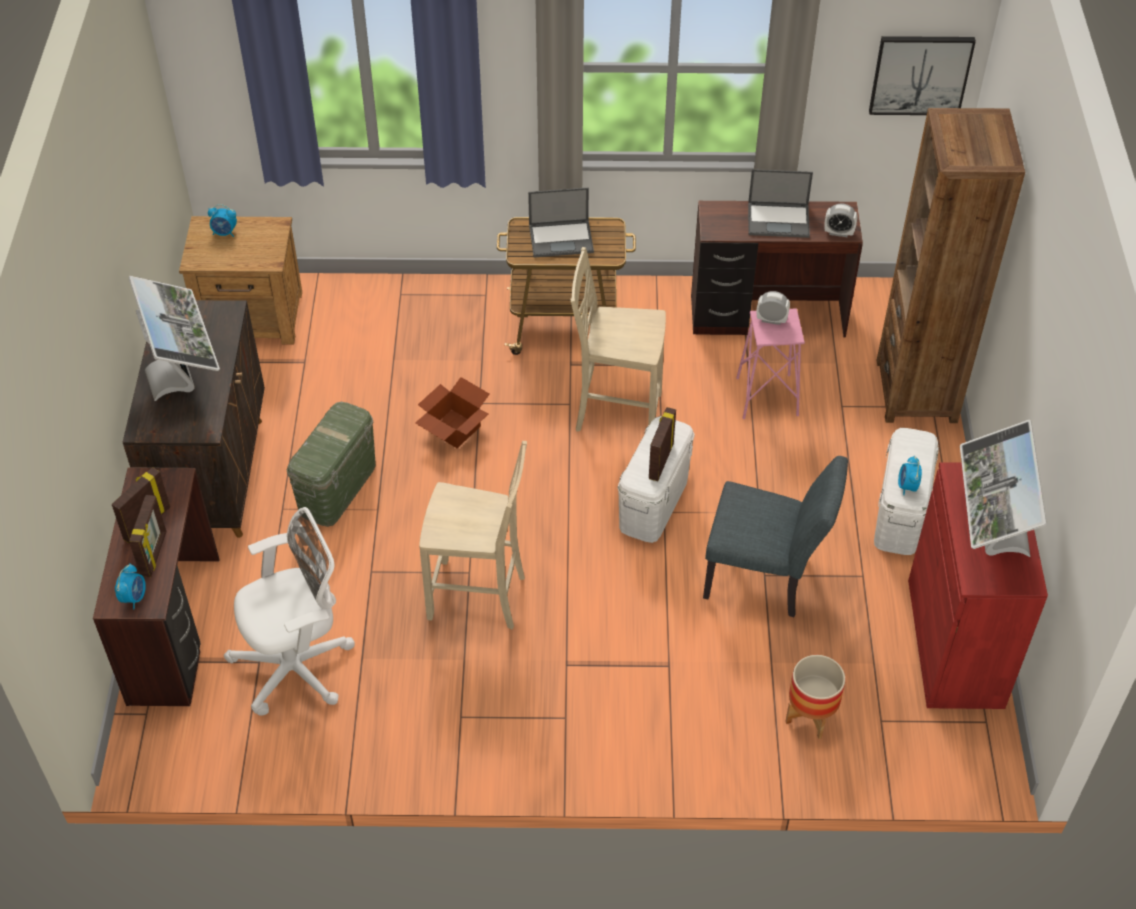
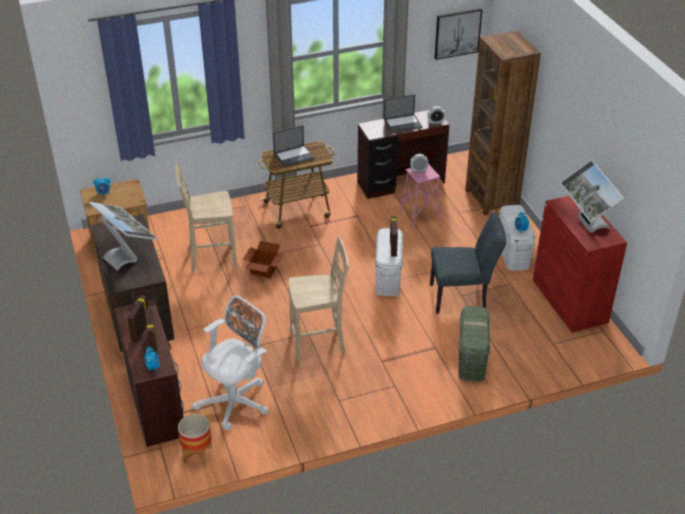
camera: 20 degrees left, 10 degrees down
(337, 488) = (213, 312): green storage box -> green storage box (471, 360)
(616, 413) = (346, 242): beige chair -> beige chair (211, 258)
(810, 716) = (518, 351): planter -> planter (197, 455)

